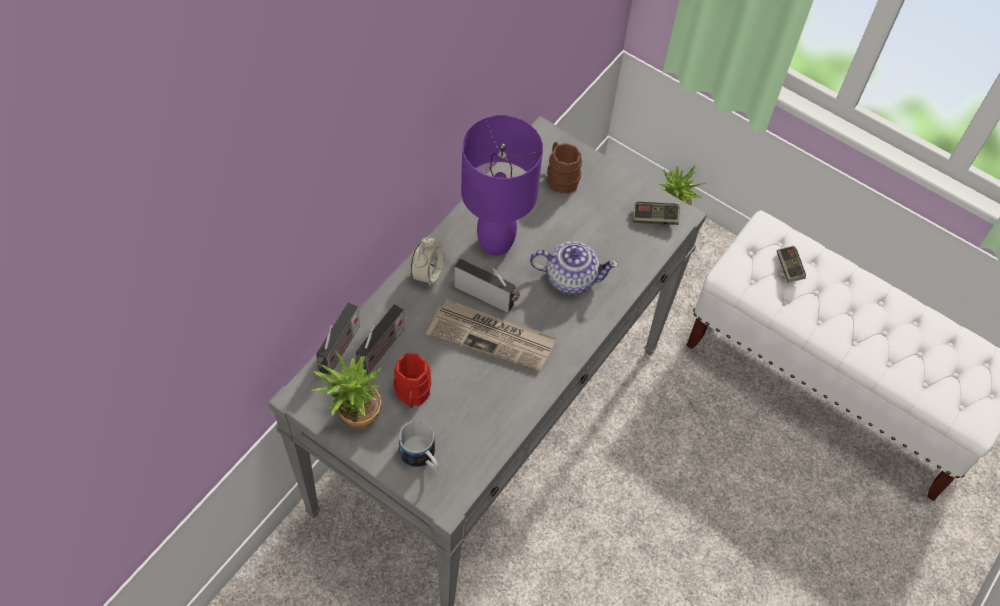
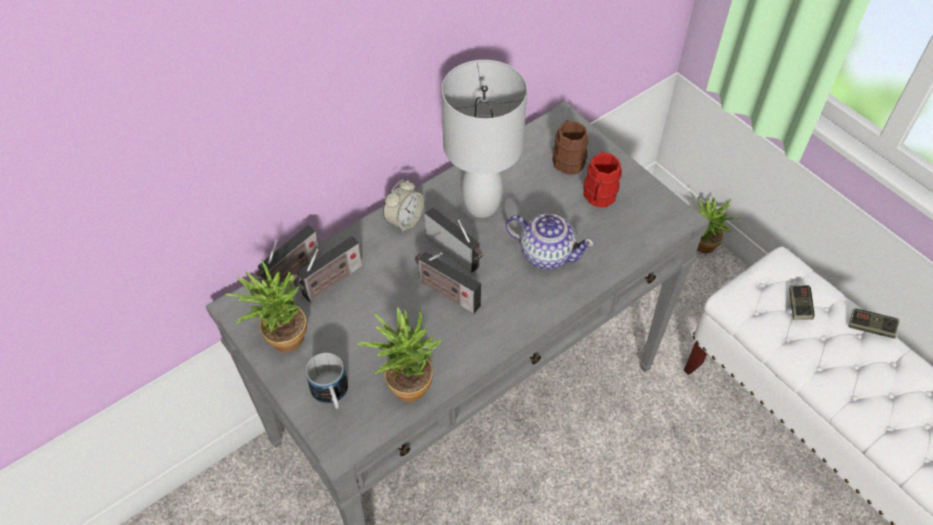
camera: 20 degrees right, 5 degrees down
(412, 394) = (346, 330): red mug -> red mug (598, 198)
(484, 430) = (405, 382): none -> potted plant
(492, 337) = (446, 293): newspaper -> radio
(494, 243) = (480, 205): purple table lamp -> white table lamp
(655, 218) = (652, 215): game controller -> game controller (870, 328)

